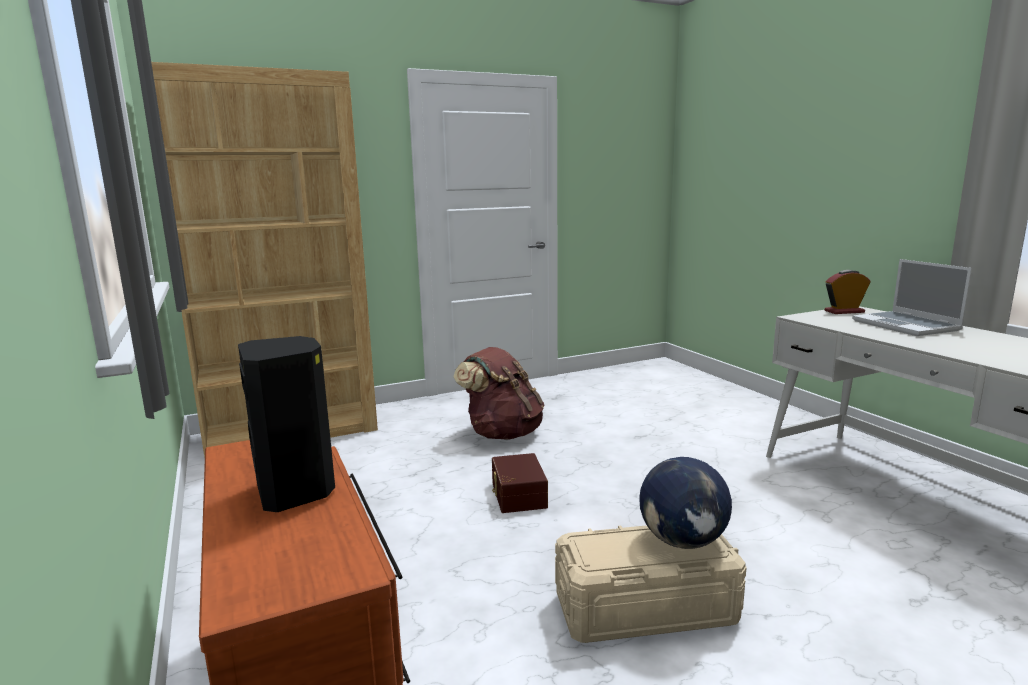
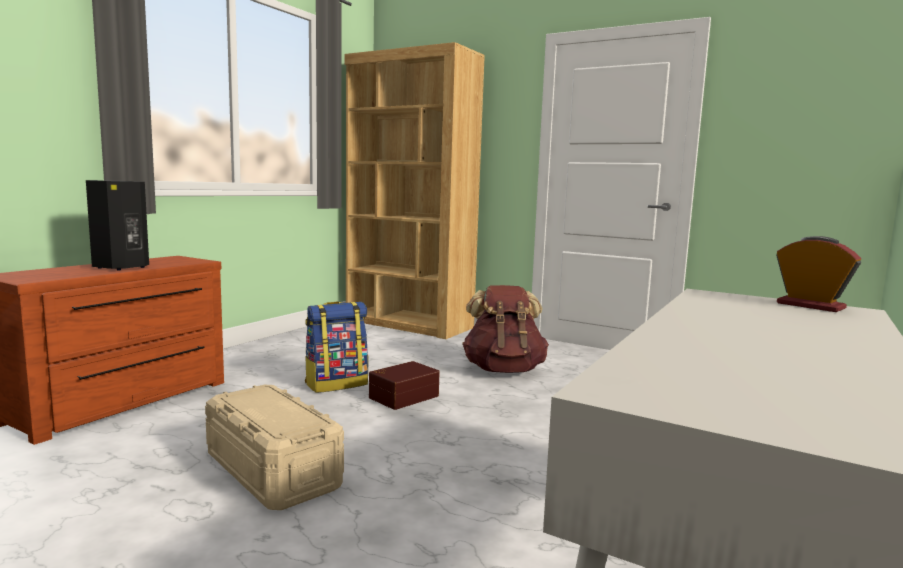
camera: 55 degrees right, 5 degrees down
(439, 520) = (336, 384): none -> backpack
(683, 541) = (288, 419): globe -> none
(907, 326) = (798, 326): laptop -> none

